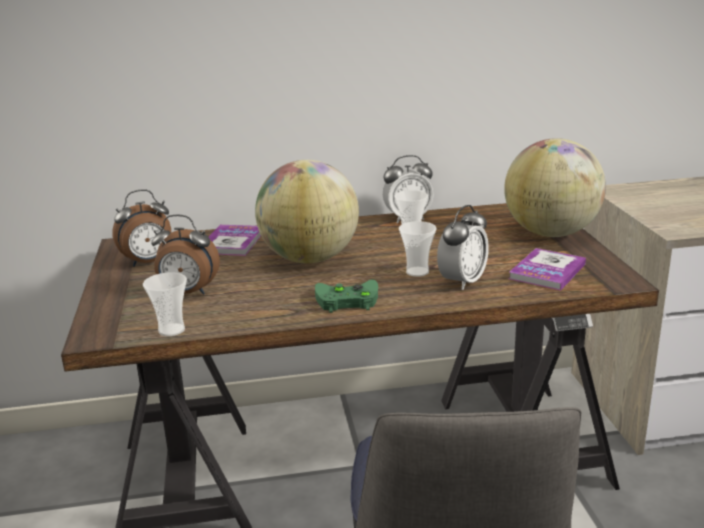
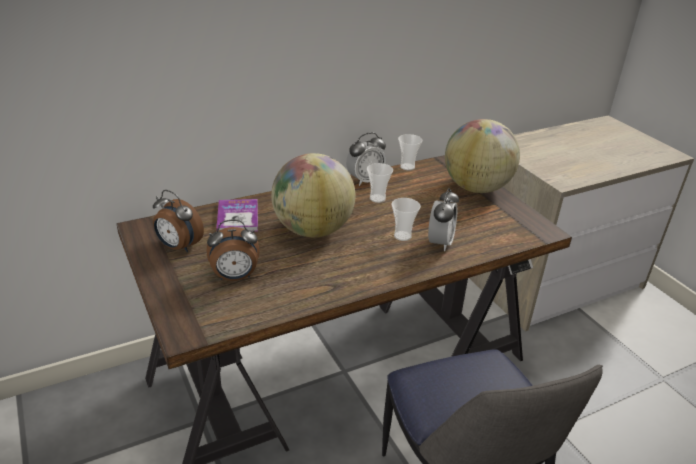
camera: 20 degrees left, 10 degrees up
(148, 262) = (178, 247): alarm clock -> alarm clock turned 75 degrees clockwise
(171, 330) = (246, 319): cup -> cup (407, 167)
(345, 300) = (365, 271): green game controller -> none
(547, 271) = (492, 226): book -> none

